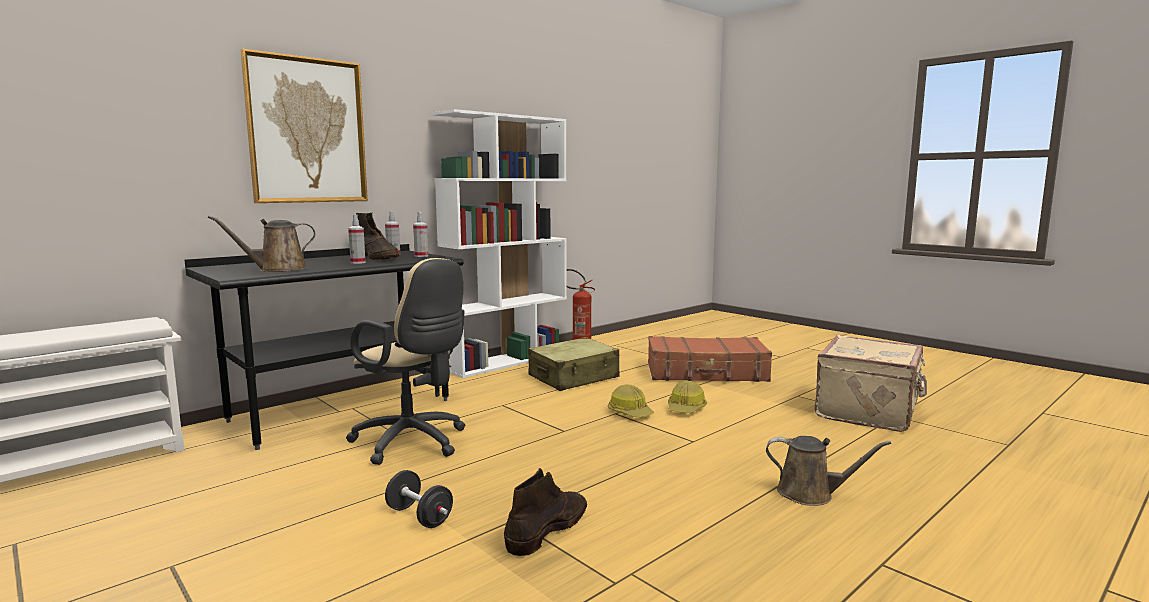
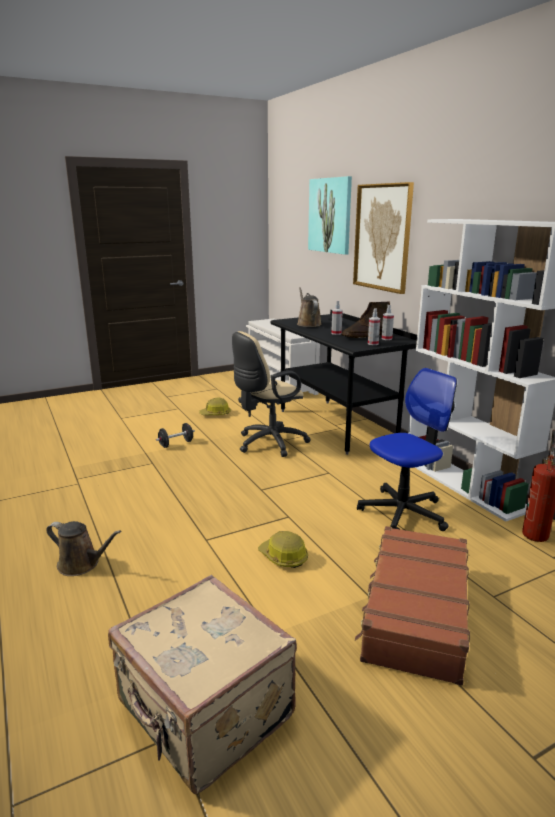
camera: 105 degrees right, 10 degrees up
(142, 90) = (330, 215): none -> picture
(548, 528) = (135, 470): brown boot -> none
(574, 377) = (403, 512): beige suitcase -> office chair
(630, 413) = (286, 524): hard hat -> hard hat (215, 414)
(810, 494) = (81, 564): brown watering can -> brown watering can turned 105 degrees counterclockwise

